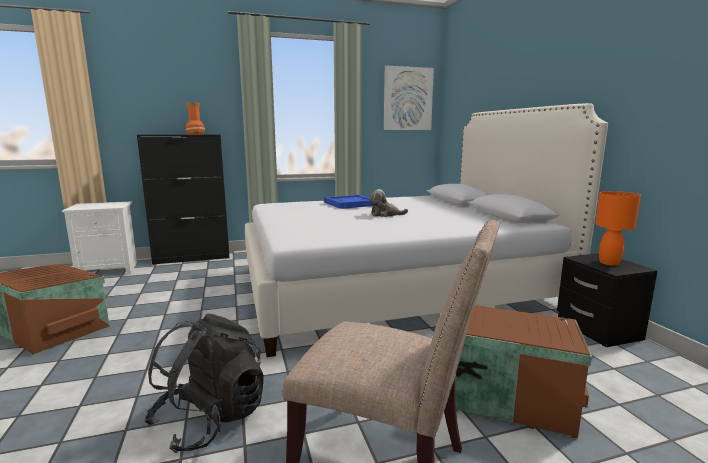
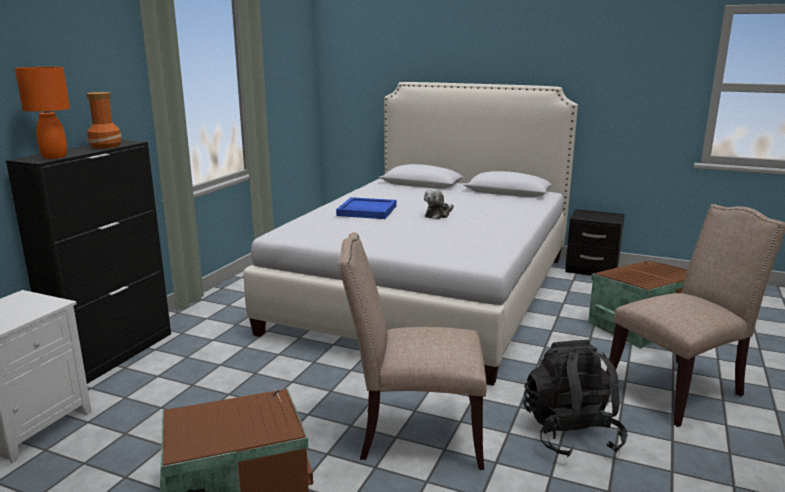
camera: 50 degrees left, 5 degrees up
(160, 352) = (414, 435): none -> beige chair
(408, 99) = (293, 59): picture -> none
(609, 263) = (598, 216): orange table lamp -> orange table lamp (55, 157)

